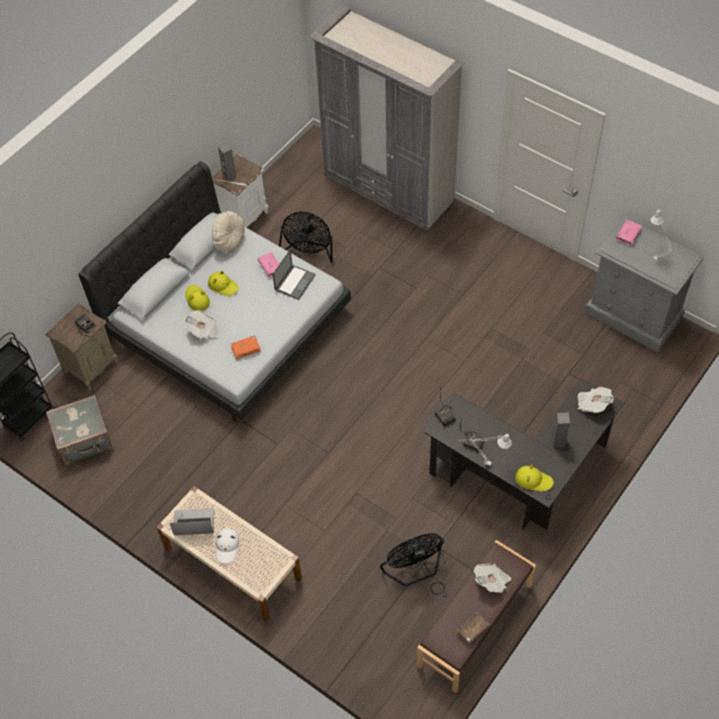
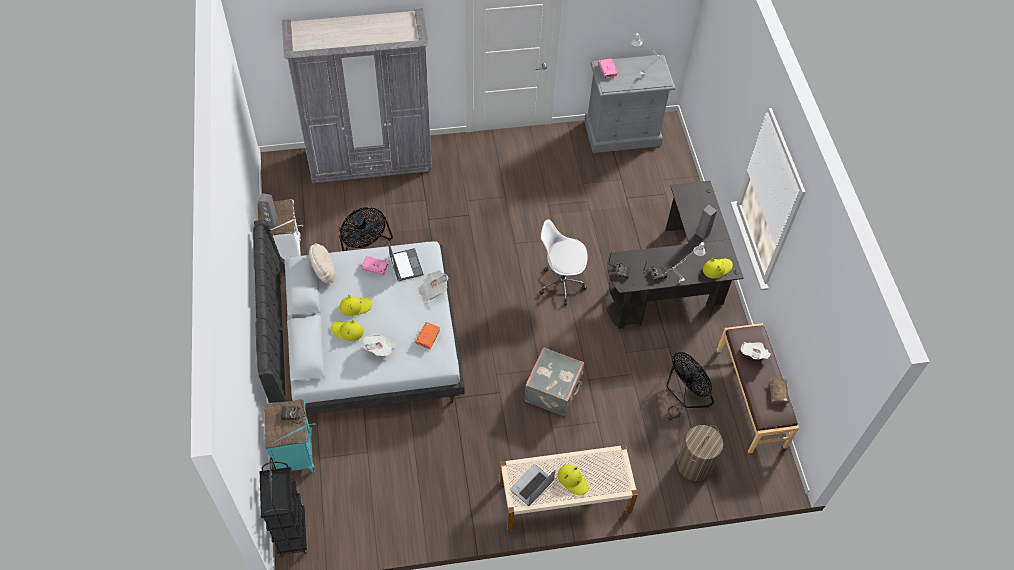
camera: 50 degrees left, 0 degrees up
(85, 441) = (356, 510): grey suitcase -> grey suitcase (554, 390)
(91, 367) = (296, 454): beige nightstand -> turquoise nightstand
(227, 546) = (573, 480): white hat -> yellow hat
(360, 633) = (694, 464): none -> laundry basket
(419, 571) = (683, 395): black fan -> black fan turned 120 degrees clockwise
(423, 400) = (560, 284): none -> white office chair
(592, 404) = (694, 195): newspaper -> newspaper (432, 290)

